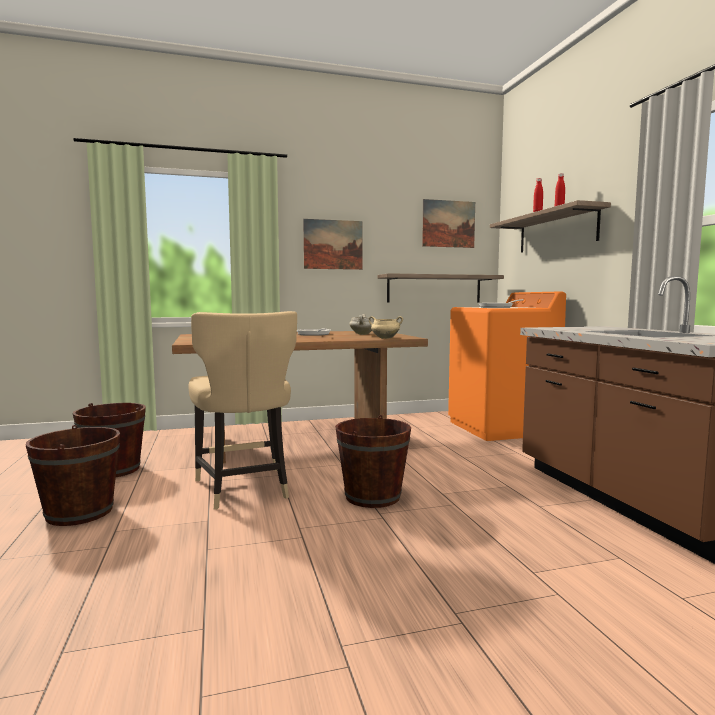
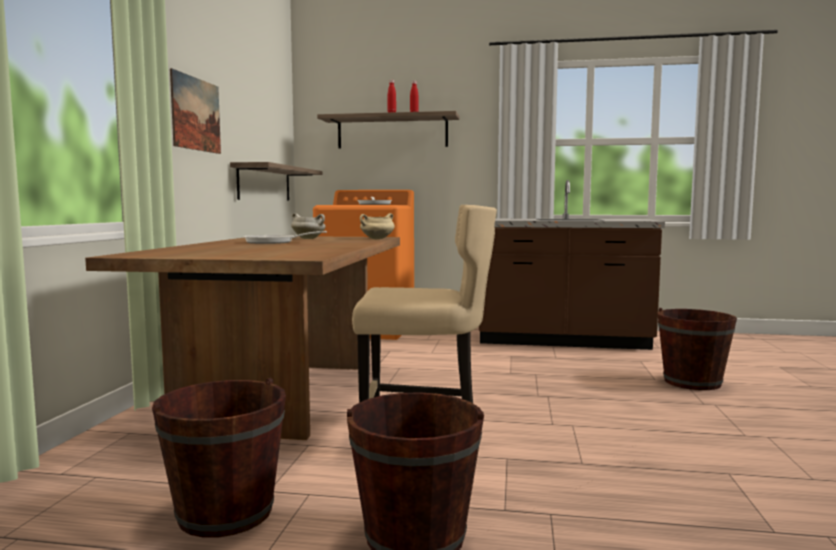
camera: 65 degrees left, 0 degrees up
(372, 496) = (497, 391): brown bucket -> brown bucket (692, 382)
(448, 224) = (269, 106): picture -> none

